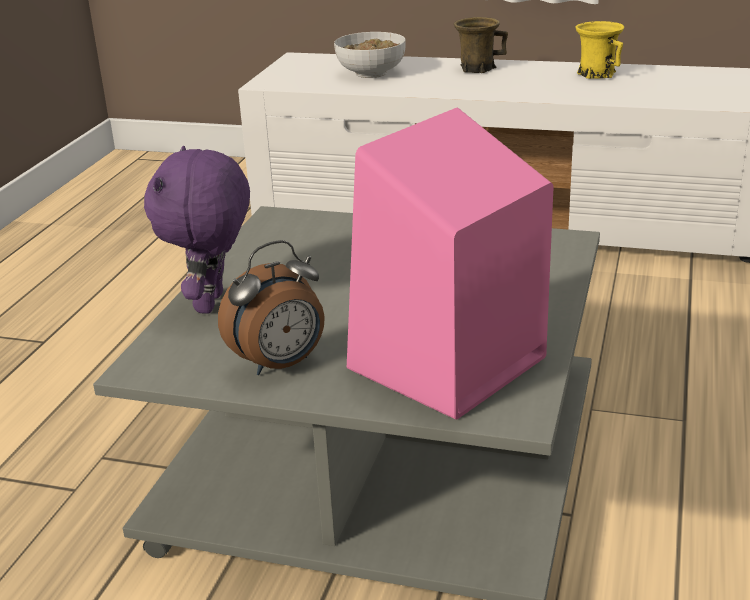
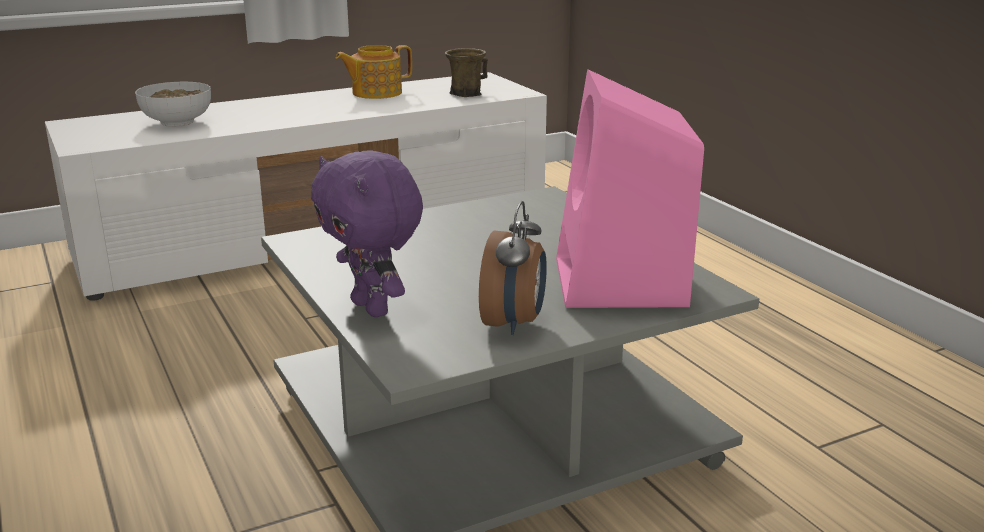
camera: 45 degrees left, 5 degrees down
(477, 68) = (269, 104): brown mug -> brown mug (466, 93)
(597, 74) = (375, 93): yellow mug -> teapot

